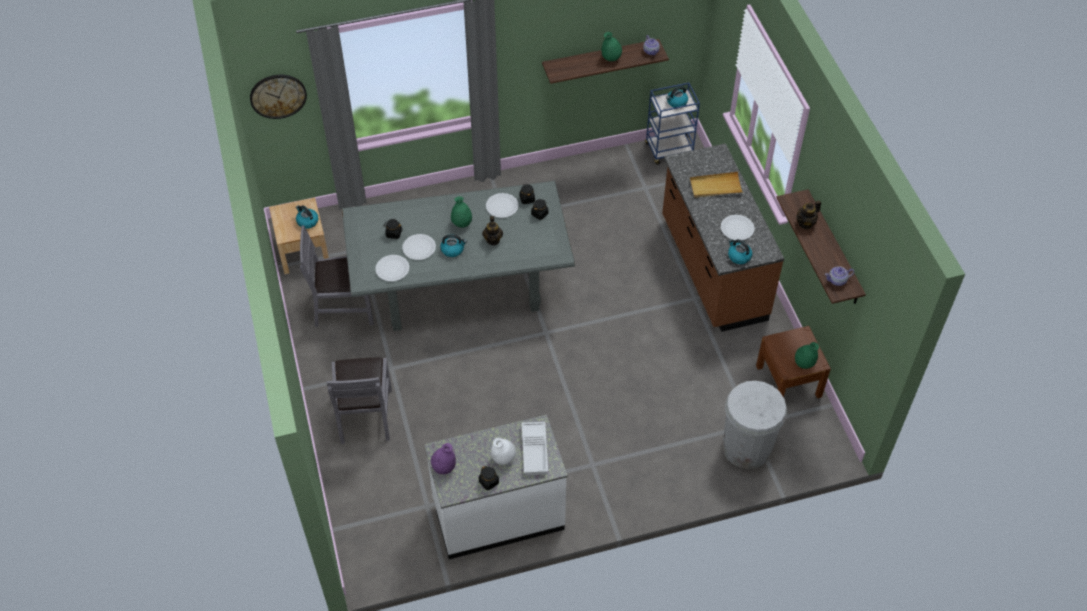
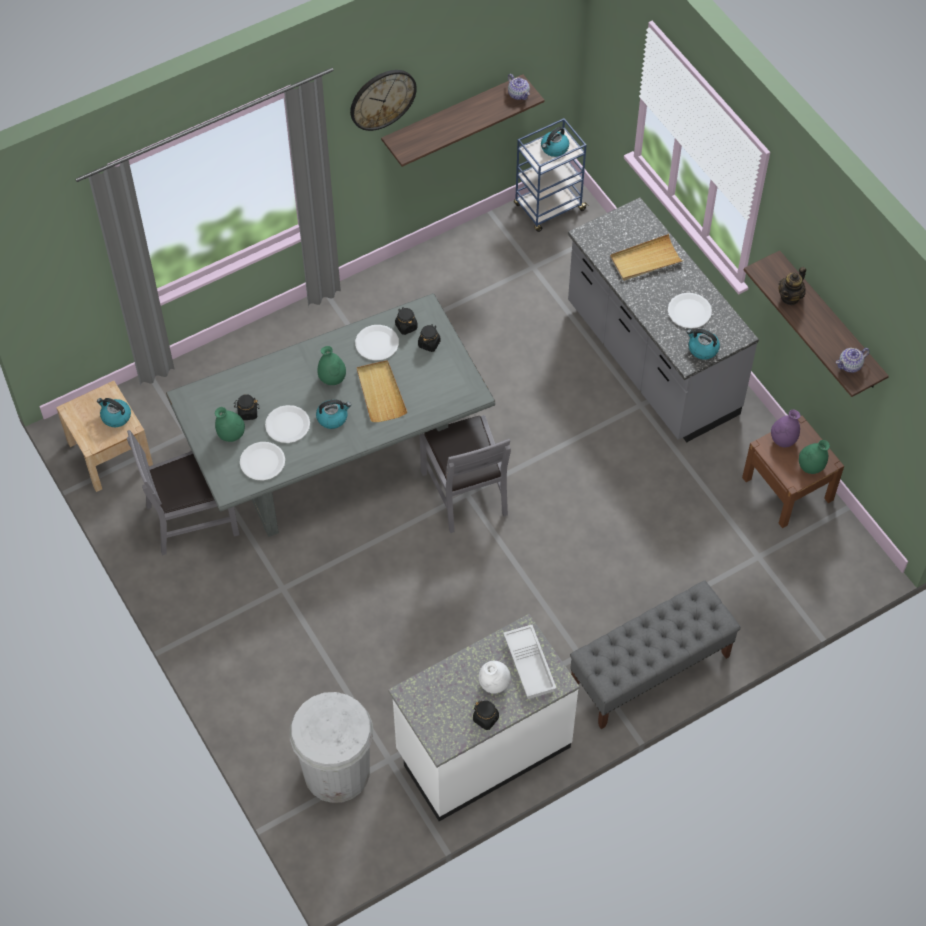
camera: 15 degrees left, 5 degrees up
(278, 95) = (52, 263): wall clock -> wall clock (382, 99)
(365, 415) = (269, 660): grey chair -> grey chair (465, 492)
(444, 468) = (424, 714): purple vase -> purple vase (783, 440)
(493, 240) = (380, 393): teapot -> beige tray
(611, 58) = (470, 115): green vase -> green vase (231, 435)
(642, 488) = (649, 671): none -> grey bench
(712, 269) = (650, 361): brown counter -> grey counter
(746, 447) = (761, 587): white trash can -> white trash can (337, 771)

